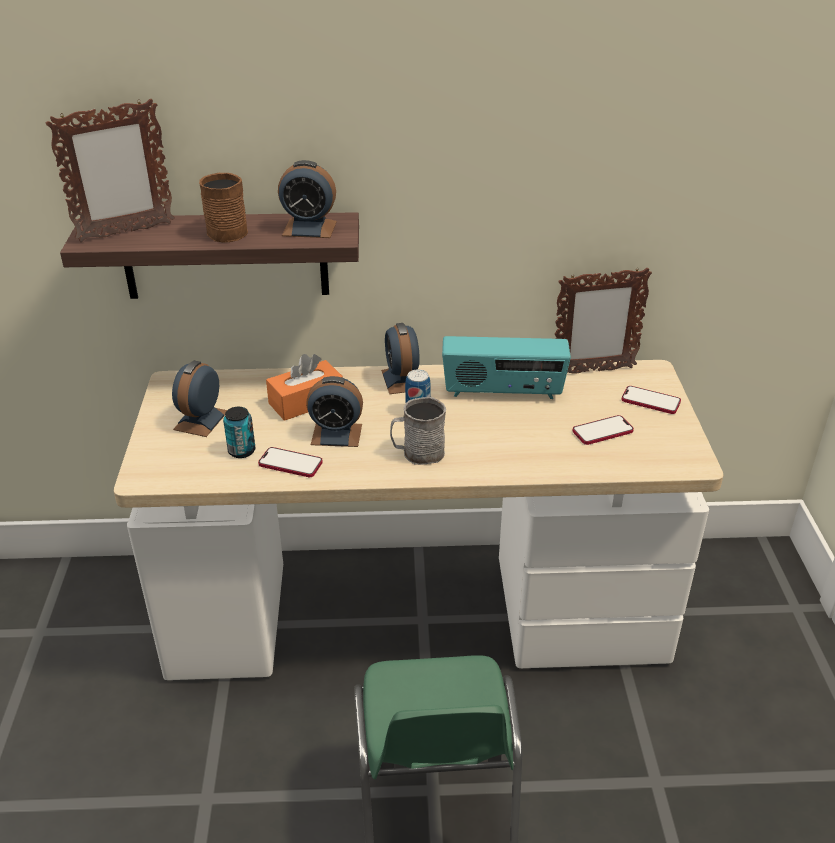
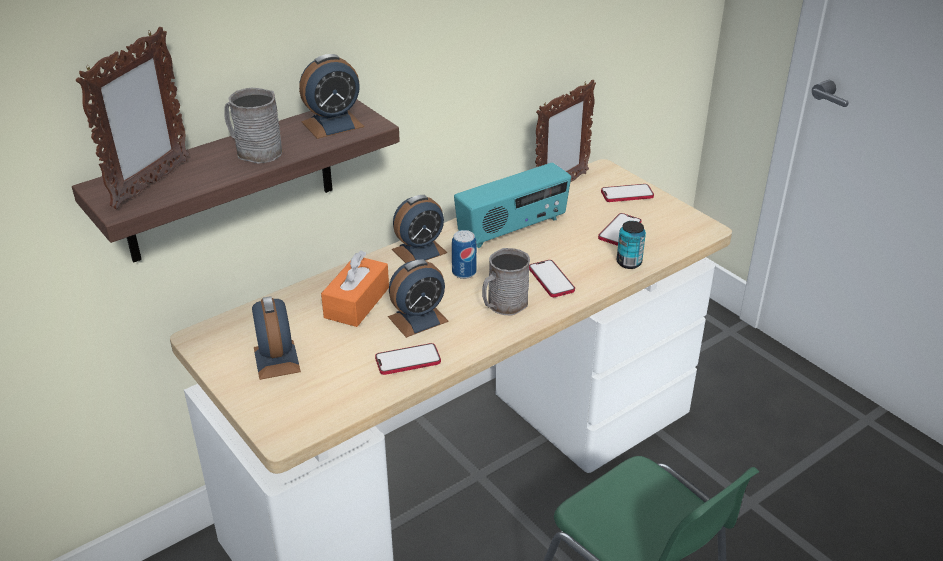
camera: 35 degrees left, 0 degrees up
(225, 231) = (254, 151): brown mug -> grey mug
(241, 451) = (350, 369): can -> can (629, 263)
(402, 380) = (419, 251): alarm clock -> alarm clock turned 75 degrees counterclockwise
(485, 449) = (551, 280): none -> phone

